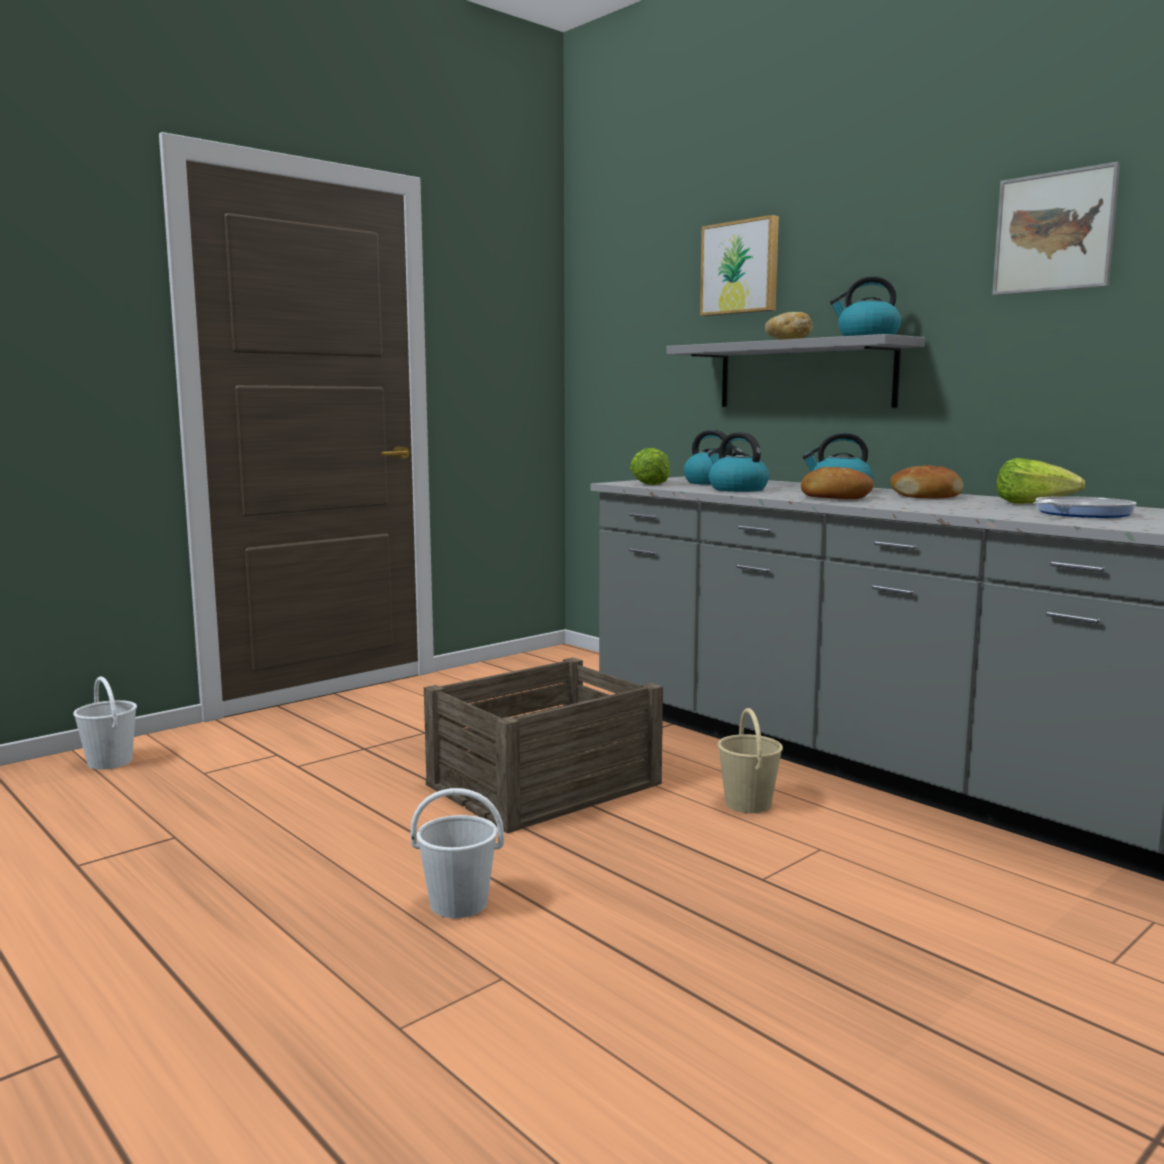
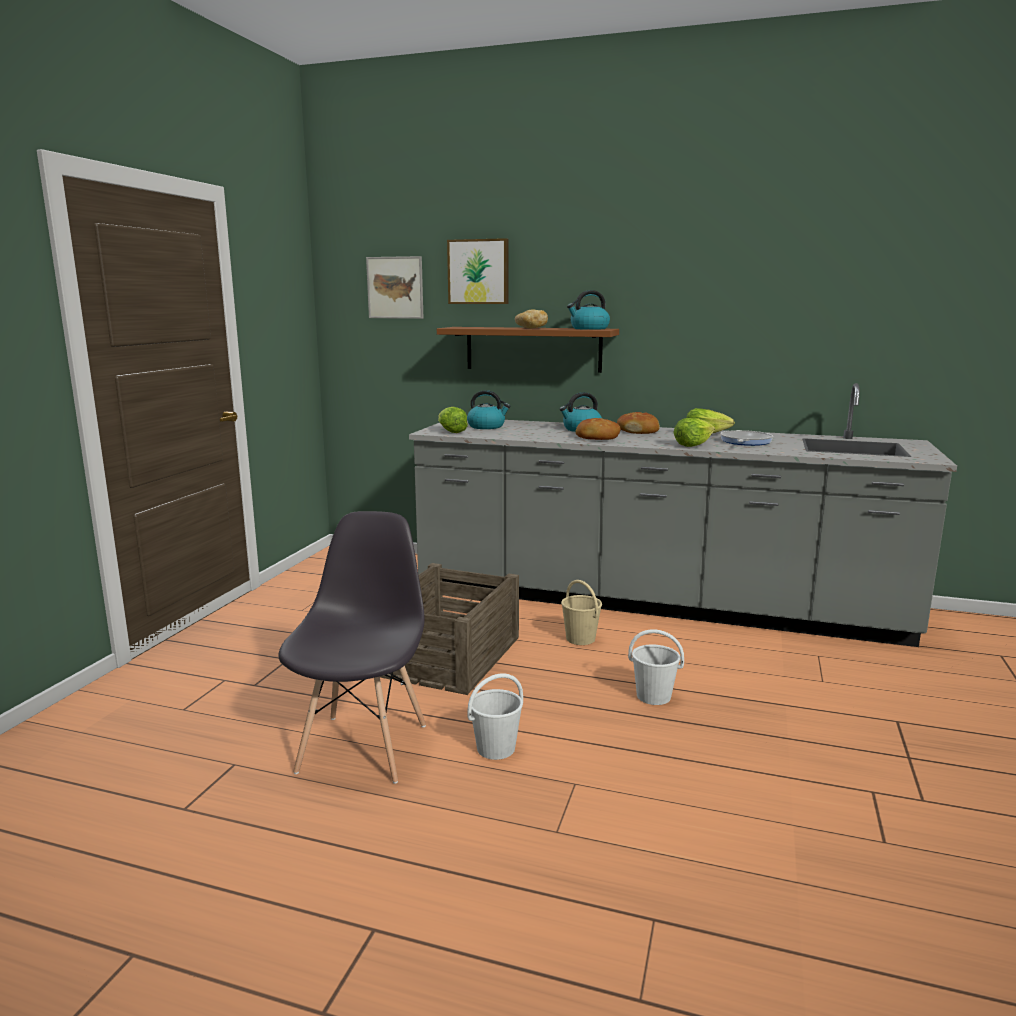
camera: 30 degrees left, 5 degrees up
(110, 762) = (82, 722): white bucket -> white bucket (654, 696)
(316, 857) = (363, 746): none -> grey chair
(737, 489) = (521, 433): kettle -> none
(805, 375) = (533, 349): grey shelf -> brown shelf
(969, 511) = (692, 445): none -> lettuce
(1054, 232) = (699, 271): picture -> picture (395, 287)

